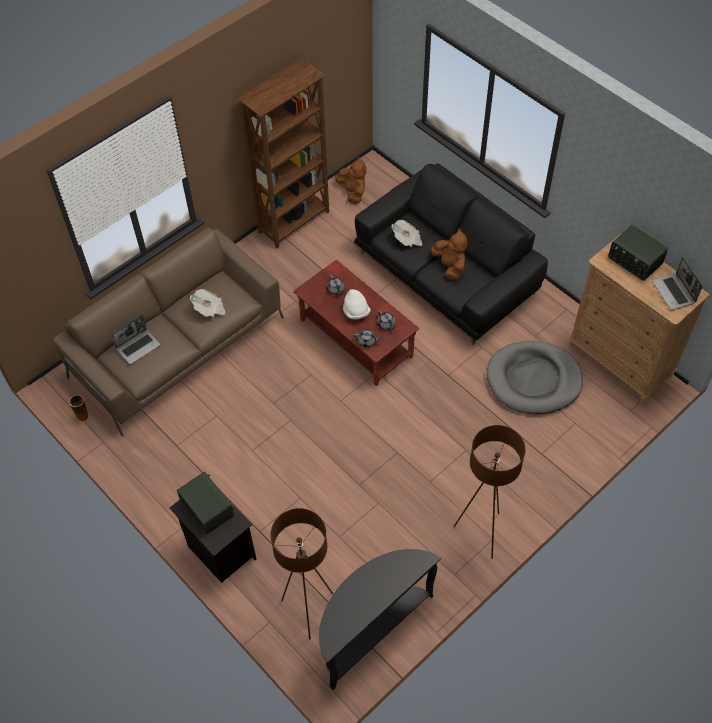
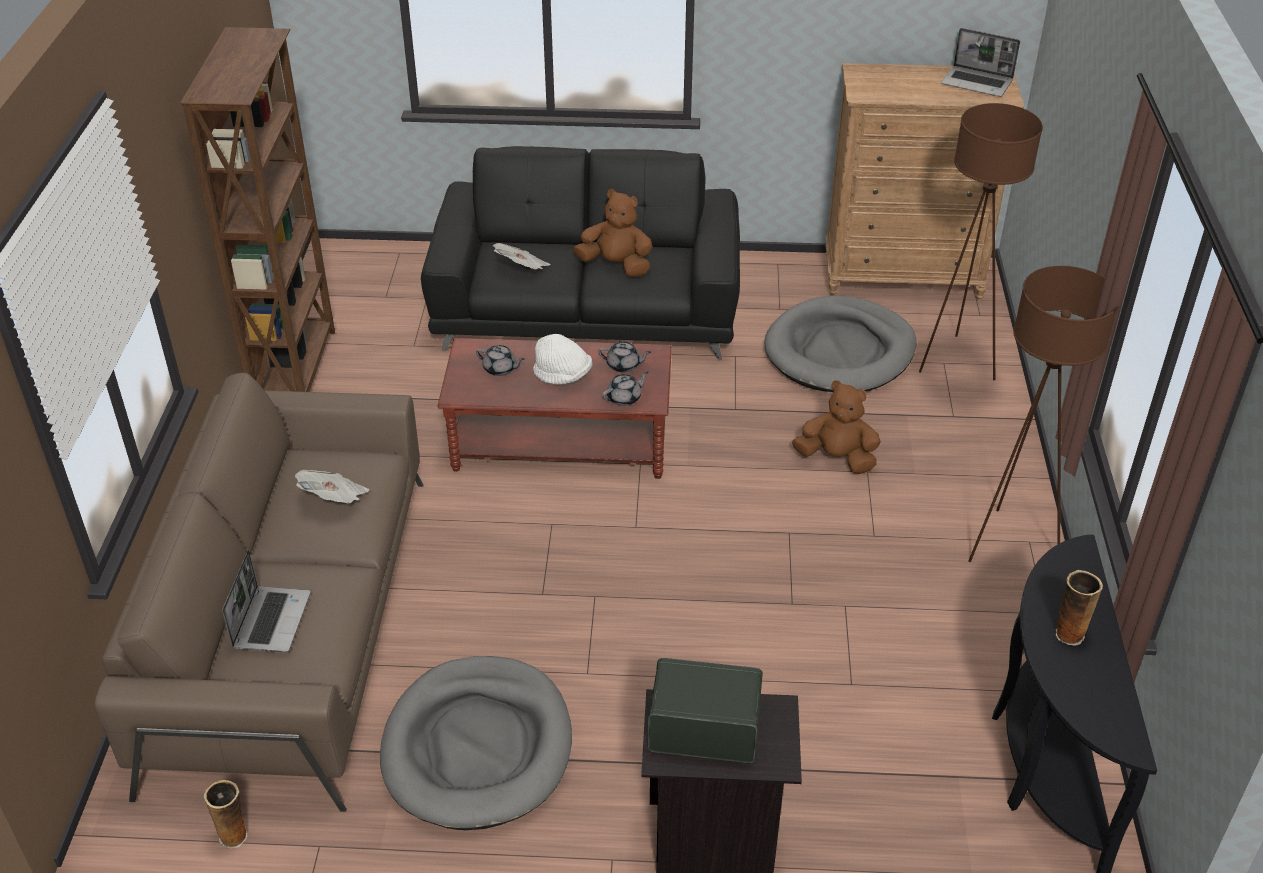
camera: 45 degrees left, 15 degrees down
(185, 448) = (478, 747): none -> grey dog bed
(309, 610) = (939, 809): brown floor lamp -> brown floor lamp (956, 361)
(353, 192) = (342, 294): brown plush toy -> brown plush toy (836, 458)
(370, 587) = (1069, 633): none -> vase
(634, 261) = (895, 78): radio -> none

